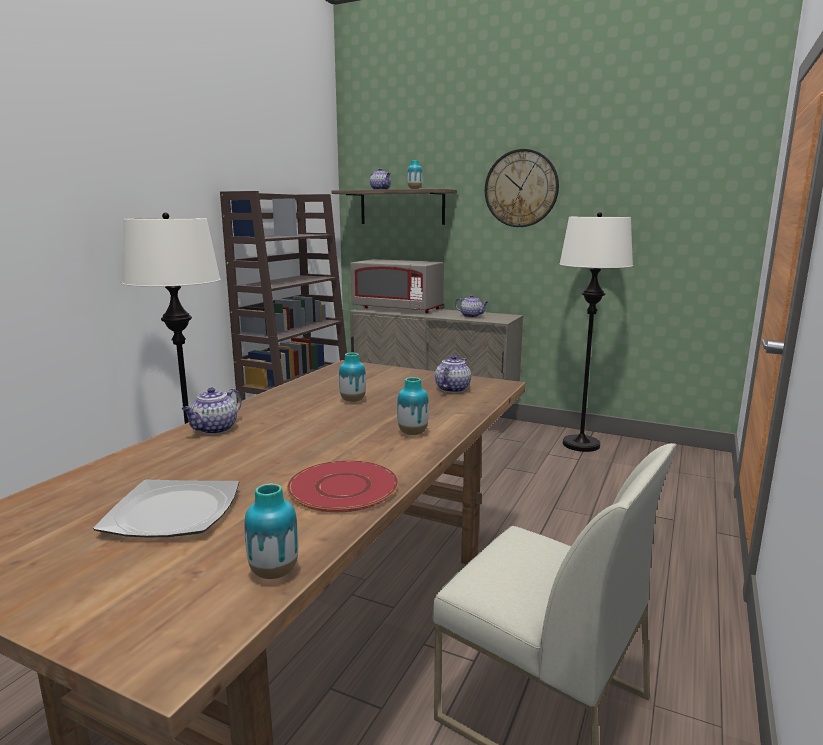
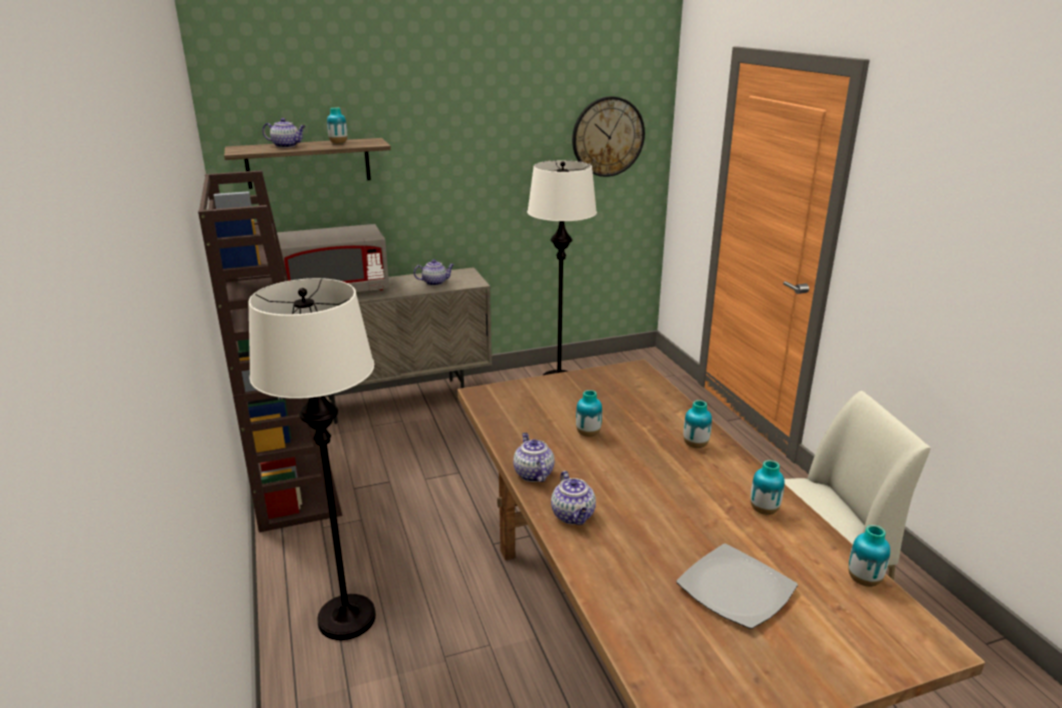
camera: 45 degrees left, 10 degrees up
(343, 487) = (764, 510): red plate -> vase
(452, 389) = (620, 388): teapot -> teapot (533, 474)
(521, 188) = (458, 133): wall clock -> wall clock (608, 137)

